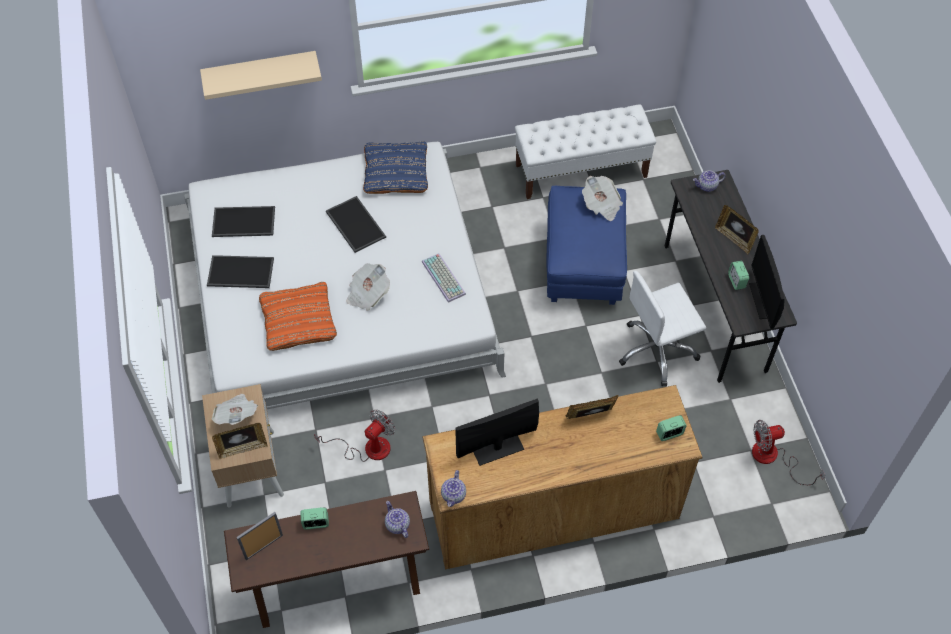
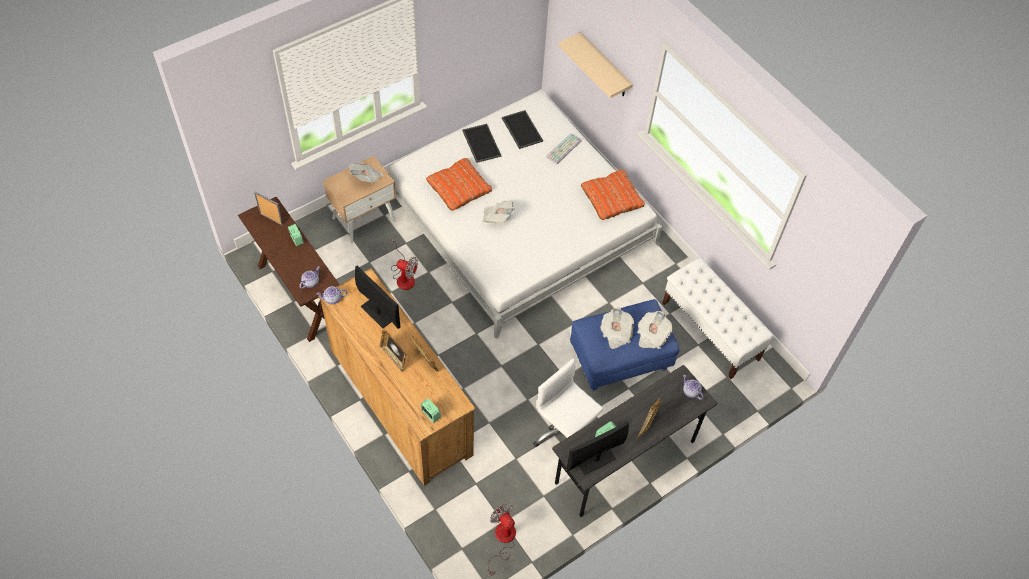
camera: 65 degrees right, 0 degrees up
(242, 448) = (344, 189): picture frame -> picture frame (394, 357)
(354, 224) = (552, 190): tray -> none
(396, 172) = (612, 198): blue pillow -> orange pillow
(445, 278) = (533, 257): keyboard -> keyboard (564, 149)
(585, 236) = (616, 333): none -> newspaper

